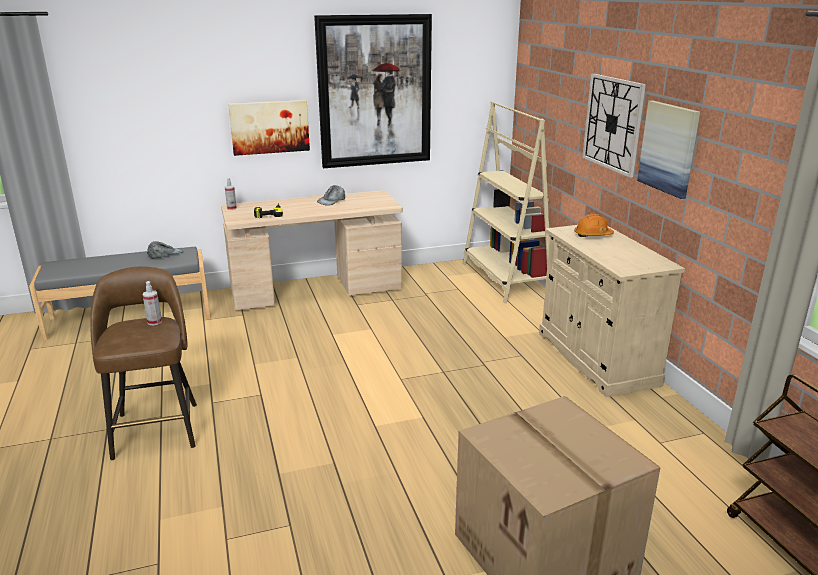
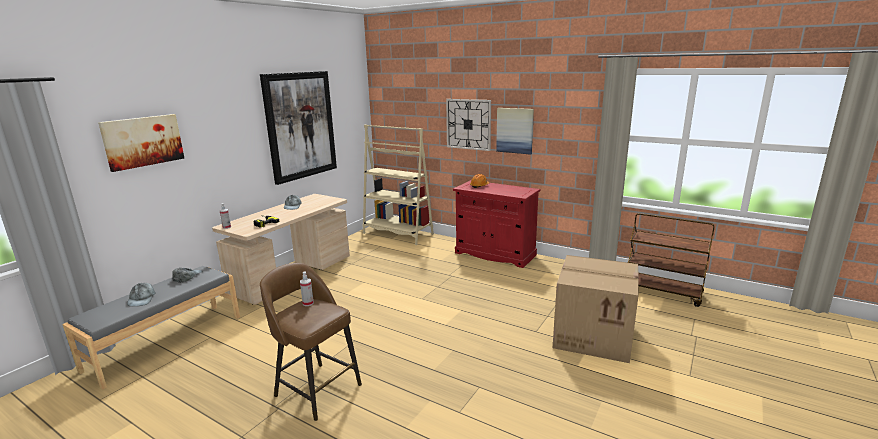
camera: 40 degrees left, 5 degrees down
(104, 263) = (141, 299): none -> grey cap
(269, 127) = (238, 160): picture -> picture (143, 141)
(596, 358) = (495, 254): beige cabinet -> red cabinet

